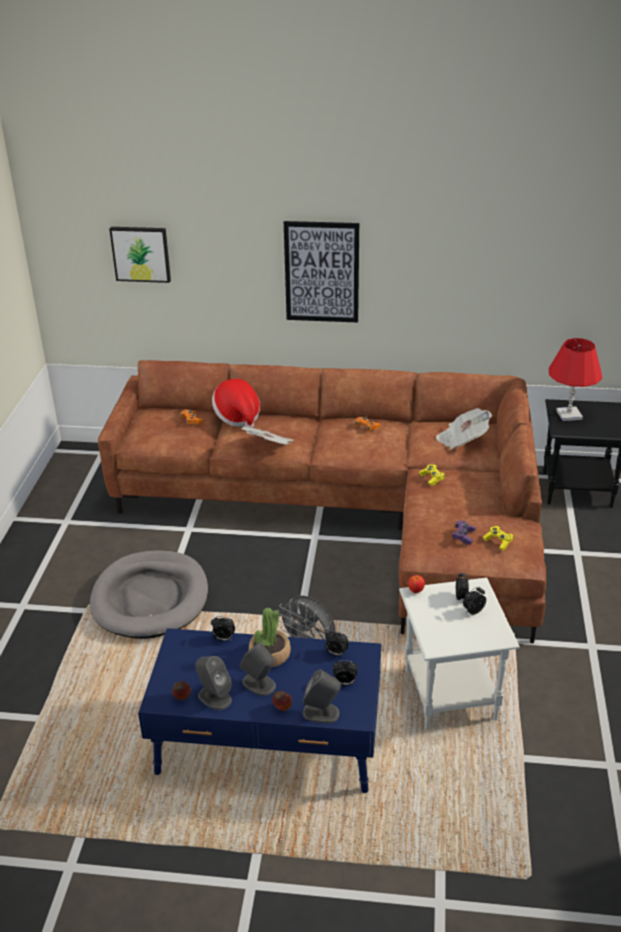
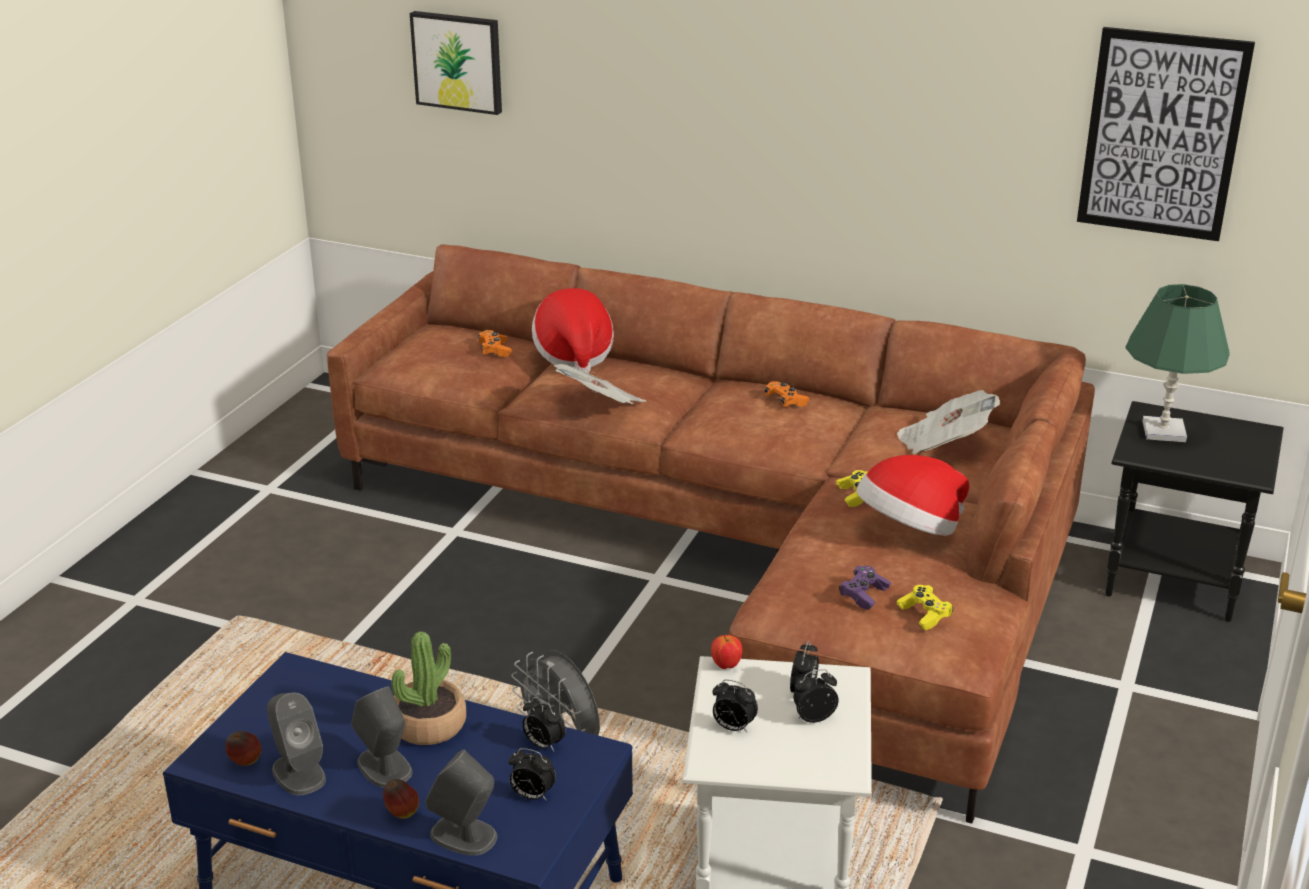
camera: 15 degrees right, 5 degrees down
(150, 598) = (338, 625): grey dog bed -> none
(223, 639) = (366, 685): alarm clock -> alarm clock (733, 727)
(322, 272) = (745, 120): picture -> picture (1162, 134)
(468, 494) = (909, 530): none -> hat
(568, 415) = (1163, 431): red table lamp -> green table lamp

